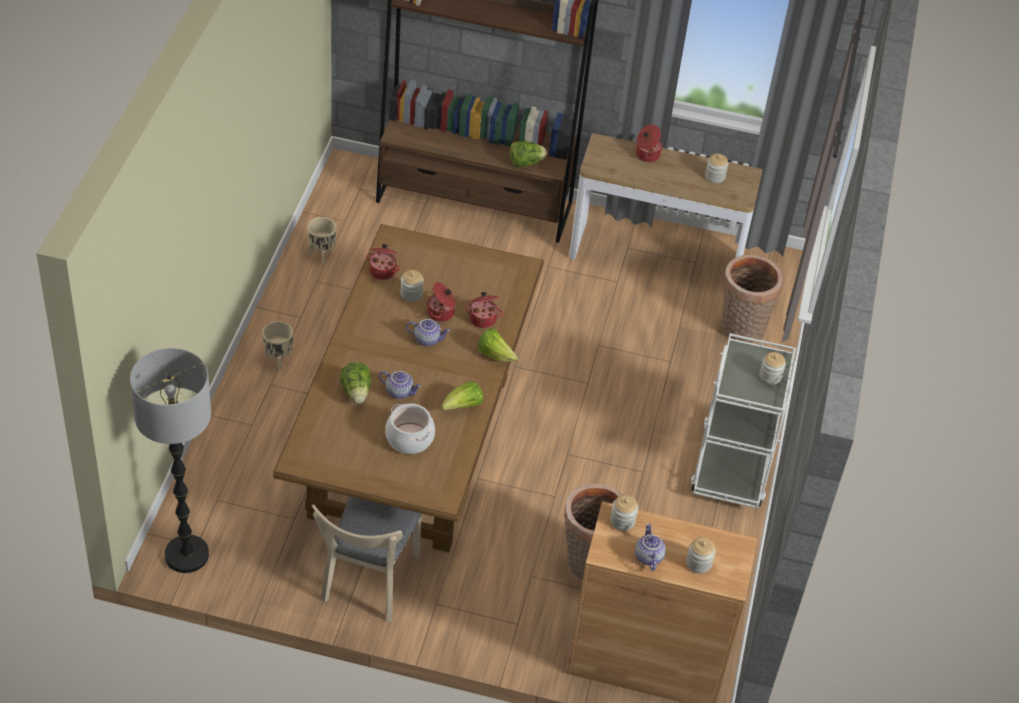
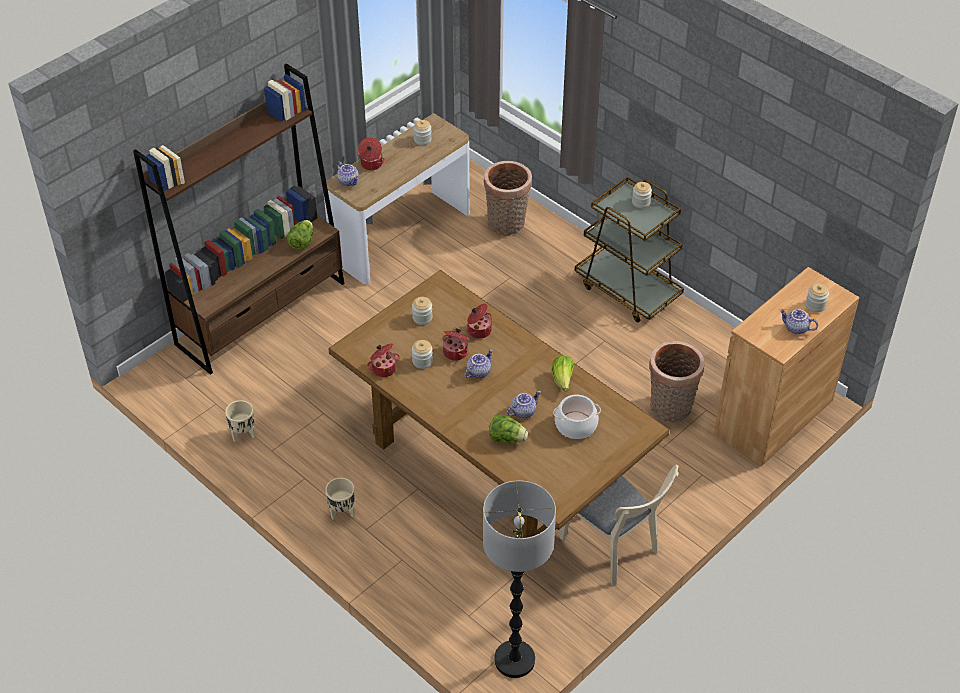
camera: 55 degrees left, 0 degrees up
(495, 355) = (522, 339): lettuce -> none
(609, 149) = (349, 181): none -> teapot
(622, 521) = (756, 327): jar -> jar (422, 318)
(732, 464) = (628, 290): white cart -> brown cart

